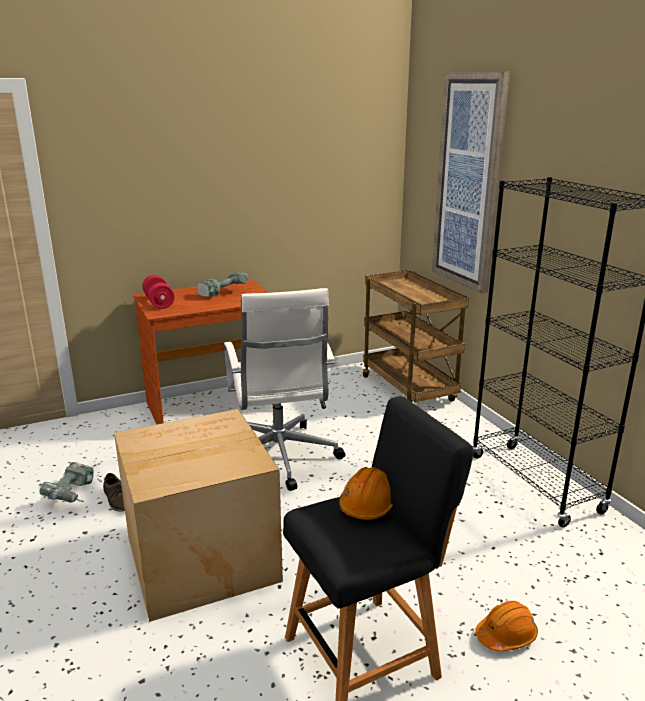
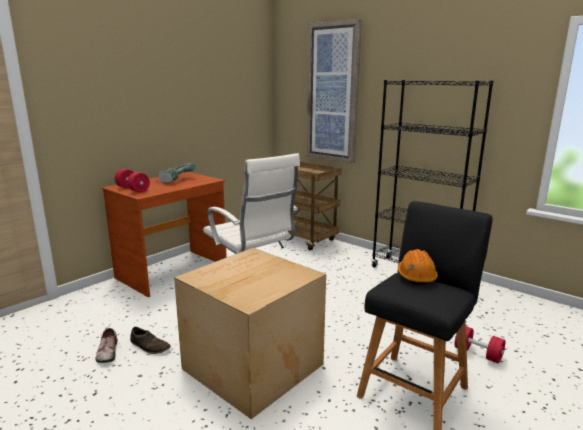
camera: 25 degrees left, 5 degrees down
(75, 495) = (106, 352): power drill -> shoe
(506, 635) = (478, 354): orange hard hat -> red dumbbell

